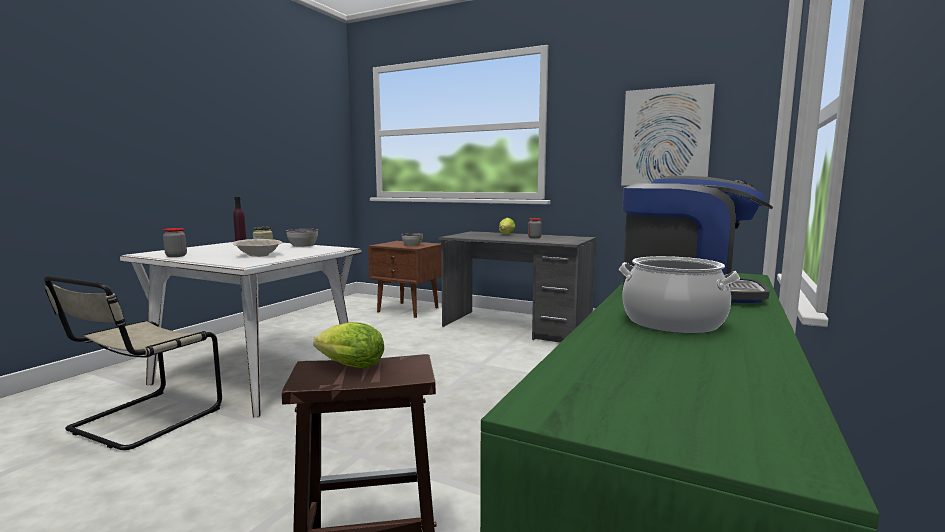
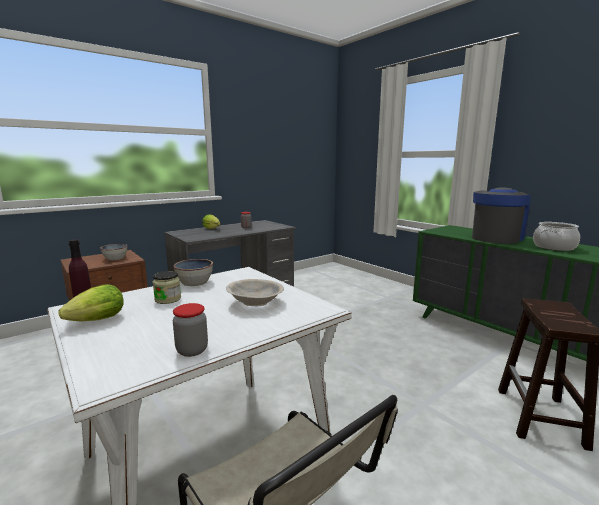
camera: 65 degrees left, 5 degrees up
(347, 366) = (553, 317): lettuce -> lettuce (94, 321)
(665, 137) = (287, 149): picture -> none

